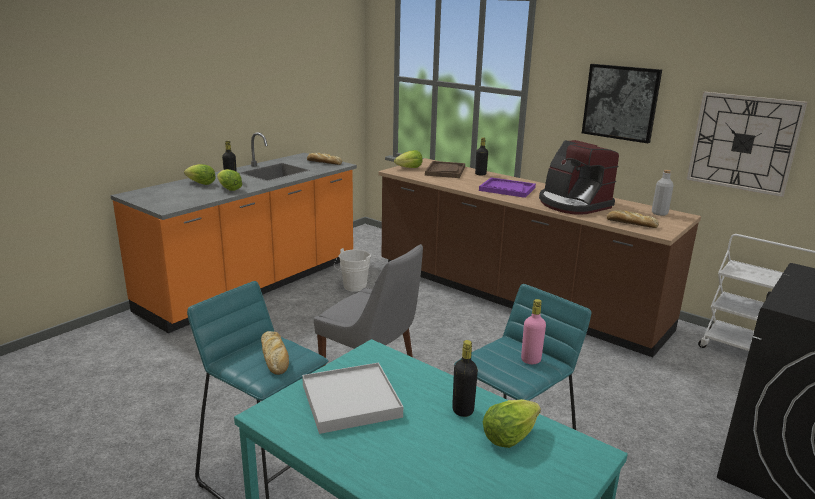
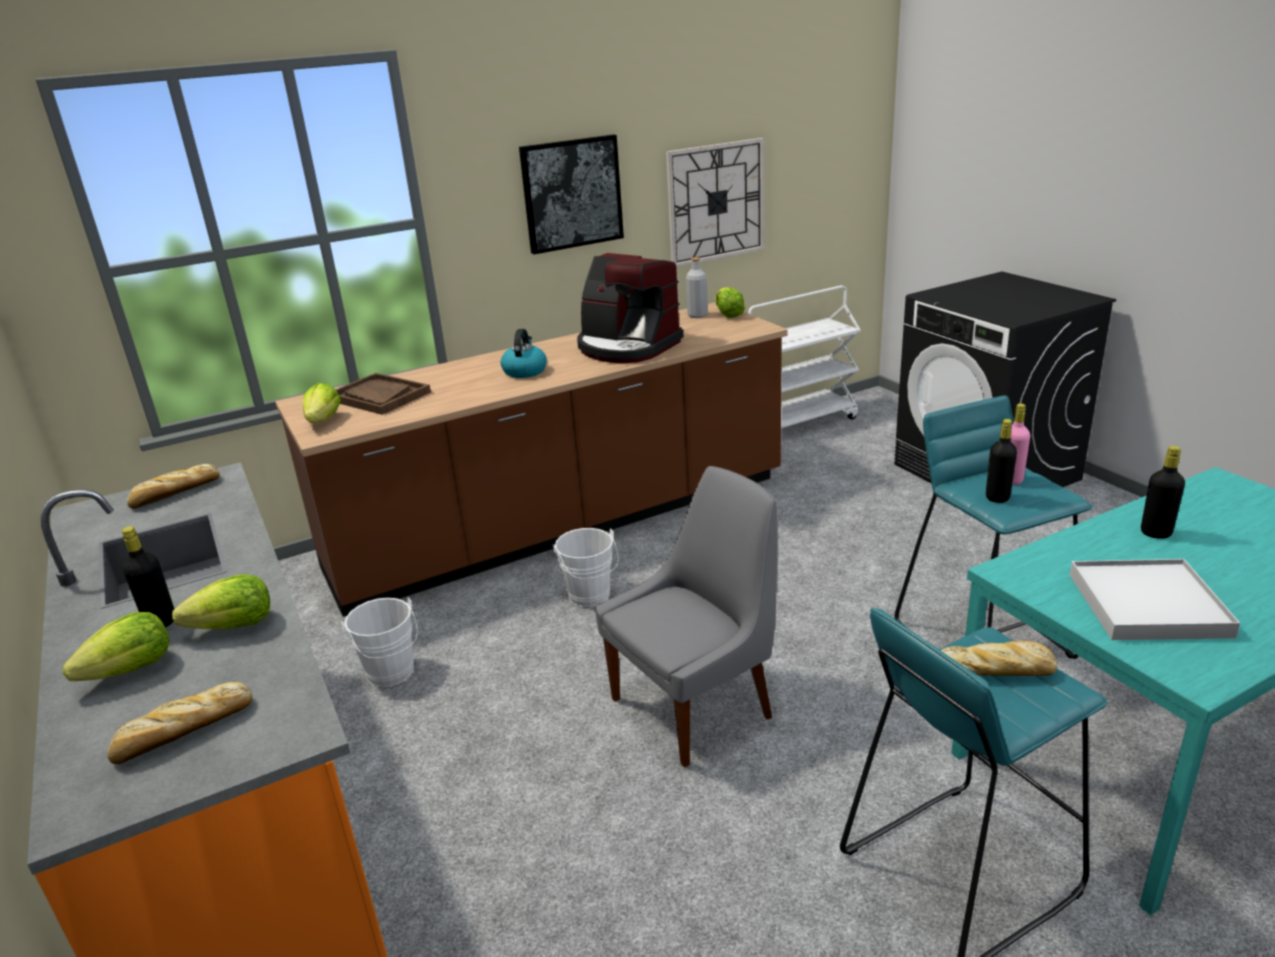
camera: 65 degrees left, 5 degrees up
(448, 321) = (591, 597): none -> white bucket
(480, 174) = (429, 375): black bottle -> black bottle (997, 497)
(507, 189) = (525, 371): purple tray -> kettle
(508, 437) = (1205, 517): lettuce -> lettuce (728, 315)
(573, 204) = (627, 347): coffee machine -> coffee machine turned 45 degrees clockwise
(630, 223) = (722, 334): bread -> bread (182, 732)

